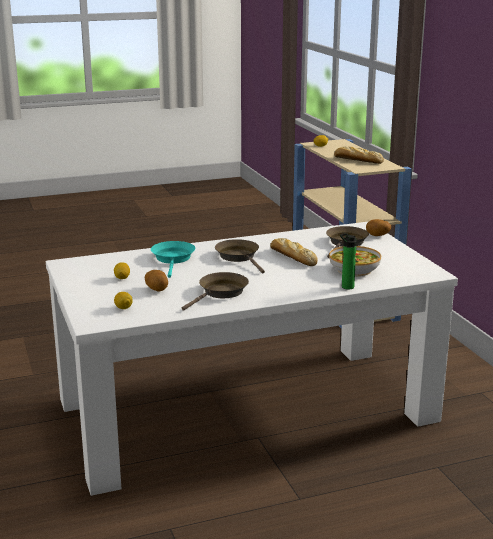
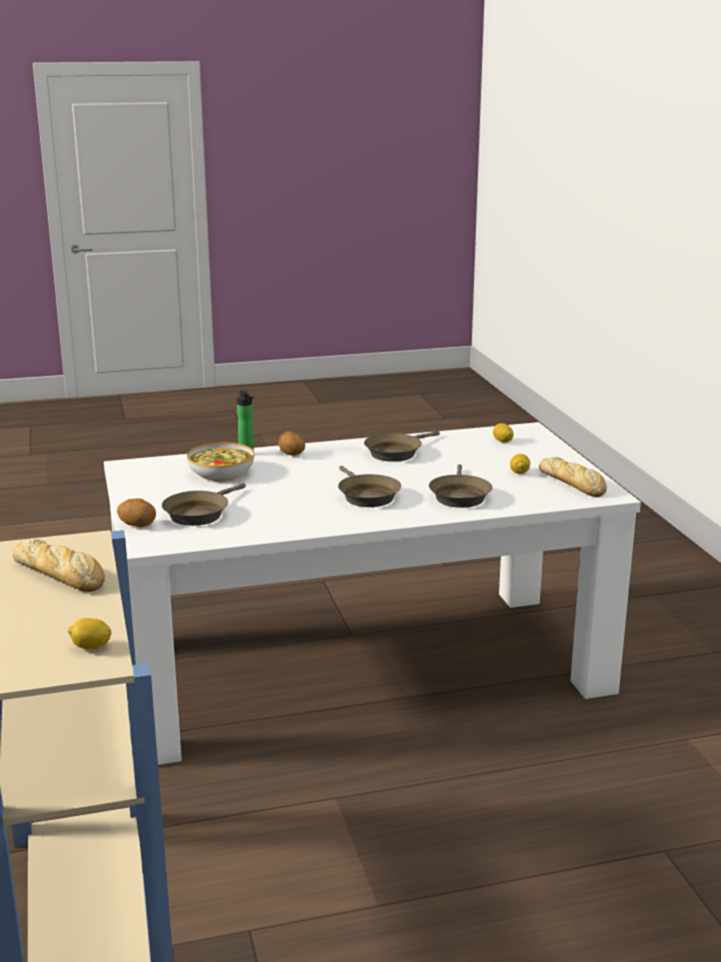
camera: 175 degrees left, 0 degrees up
(157, 289) = (471, 458): potato -> potato (291, 455)
(173, 259) = (459, 496): turquoise frying pan -> brown frying pan
(292, 257) = (292, 493): bread -> bread (572, 484)

